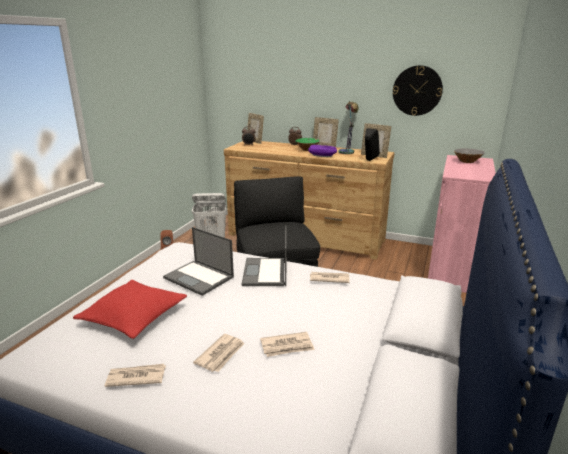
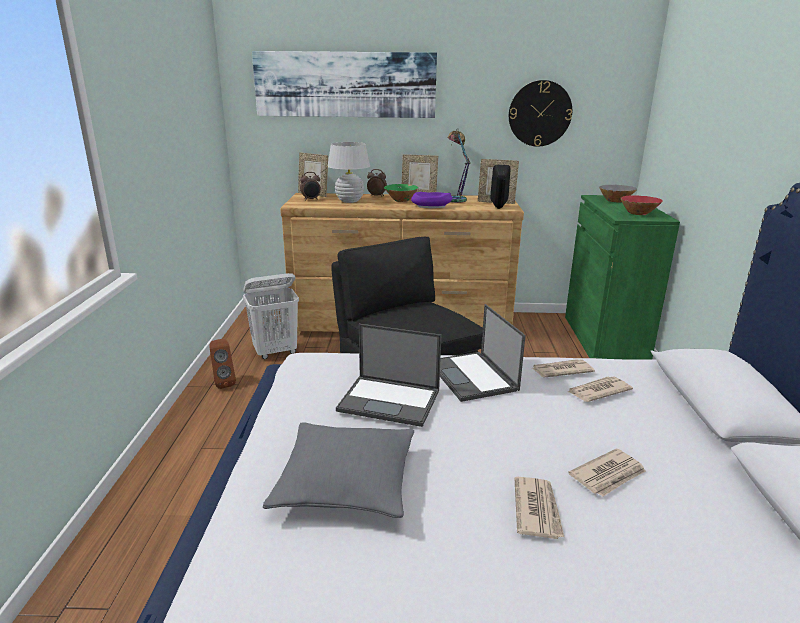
camera: 20 degrees left, 0 degrees up
(134, 316) = (346, 482): red pillow -> grey pillow
(136, 377) = (450, 580): newspaper -> newspaper (598, 391)
(272, 148) = (349, 201): none -> white table lamp
(279, 67) = (345, 84): none -> picture
(452, 269) = (604, 338): pink cabinet -> green cabinet
(470, 173) = (638, 214): none -> red bowl

